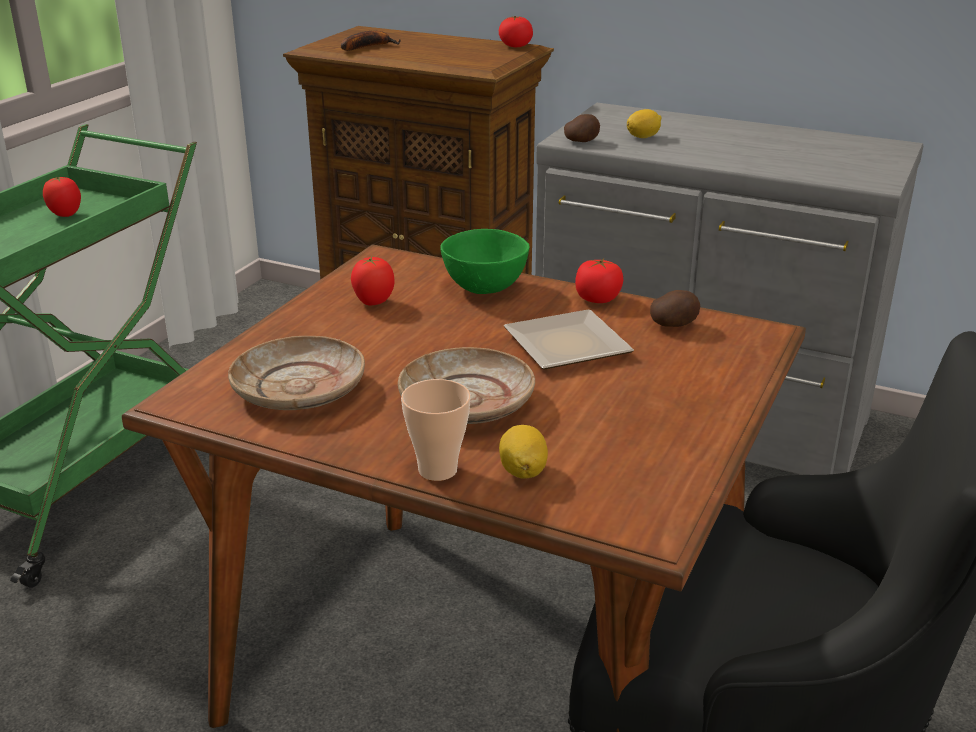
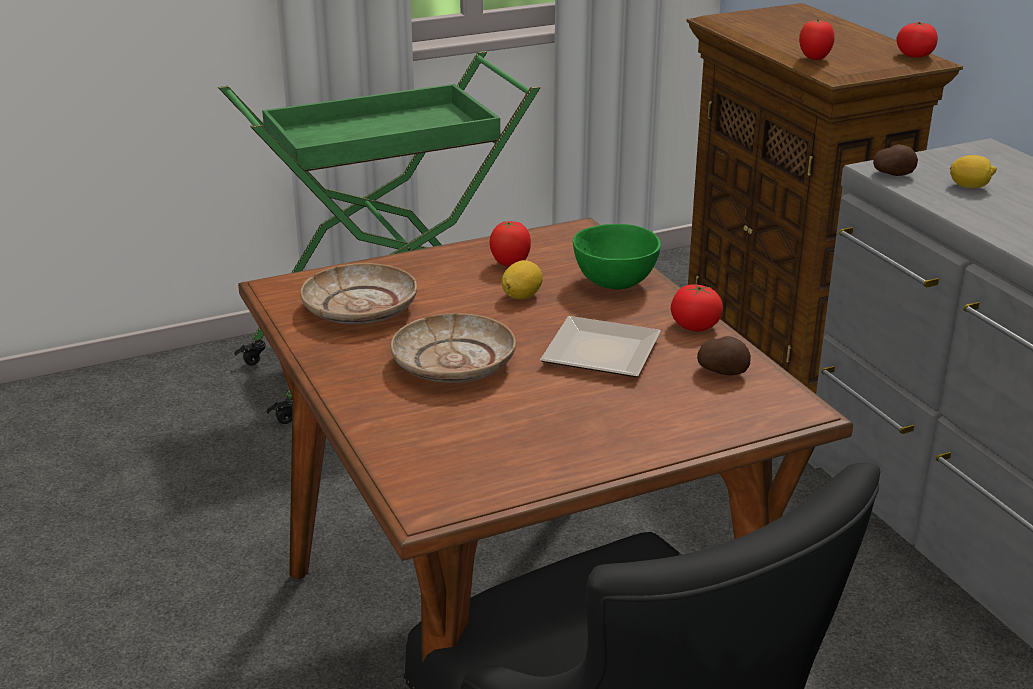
camera: 40 degrees right, 0 degrees up
(66, 215) = (416, 126): tomato -> tomato (814, 59)
(368, 47) = (766, 27): banana -> none
(437, 470) = (357, 400): cup -> none
(523, 471) = (410, 427): lemon -> lemon (522, 296)

